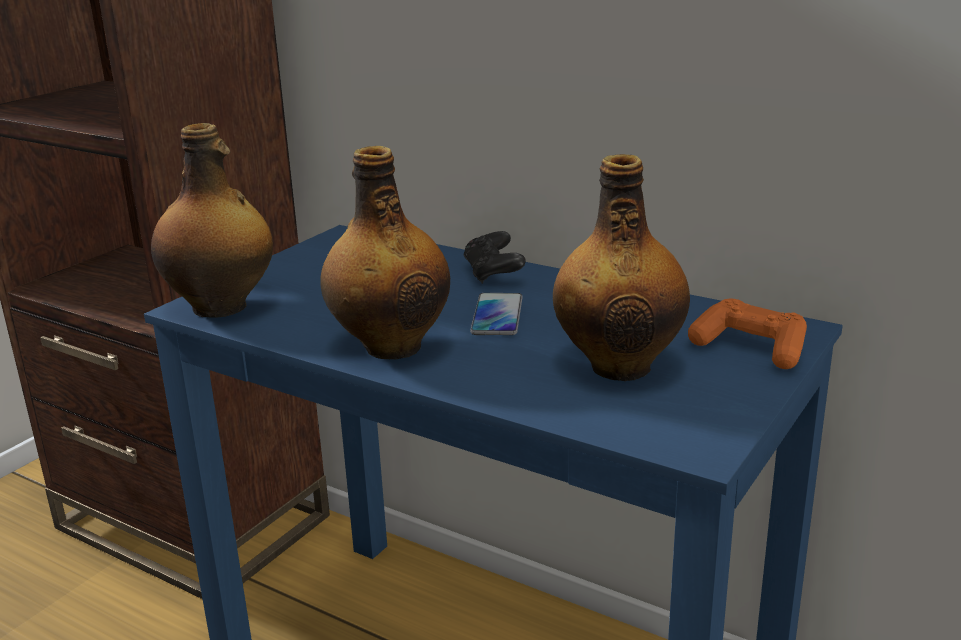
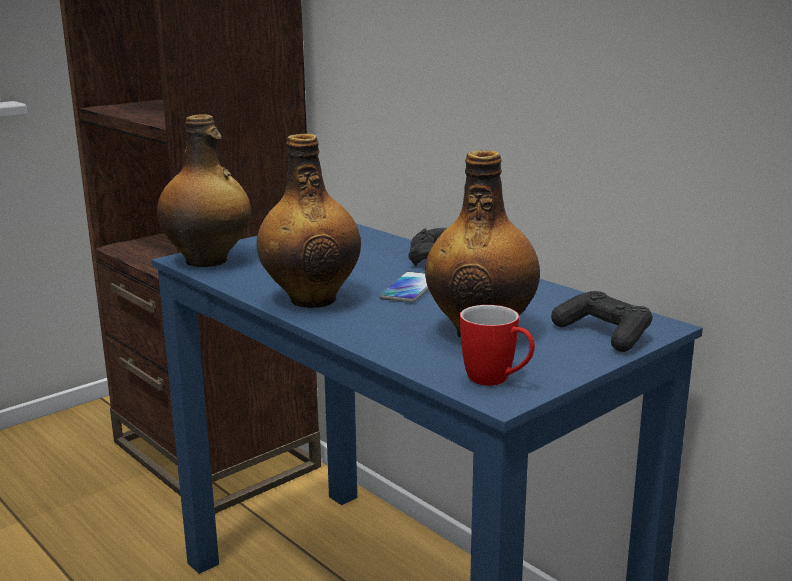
camera: 15 degrees right, 5 degrees down
(682, 430) = (497, 381): none -> mug
(750, 348) = (603, 334): orange game controller -> black game controller

